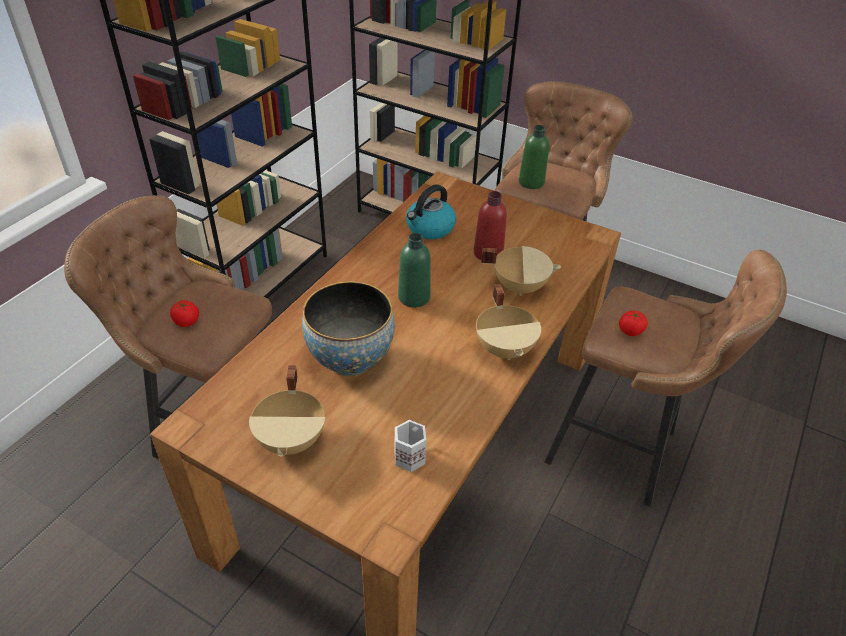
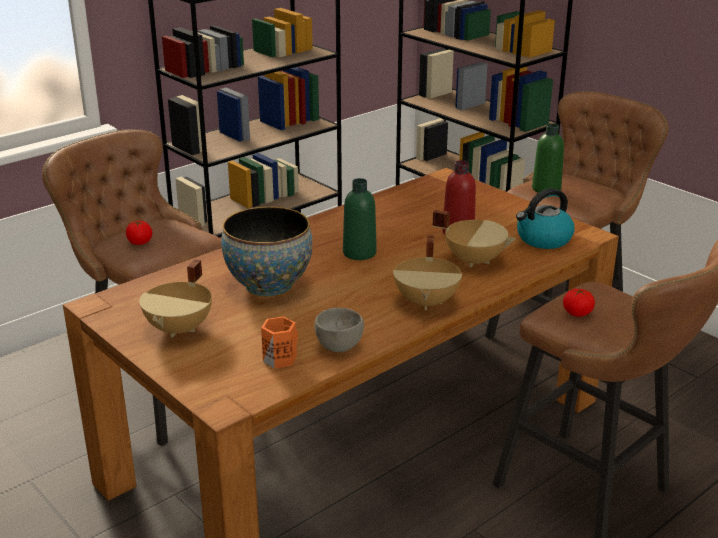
camera: 20 degrees right, 15 degrees down
(409, 456) = (280, 358): white mug -> orange mug
(429, 228) = (409, 207): kettle -> kettle (543, 239)
(457, 426) = (340, 346): none -> grey bowl

